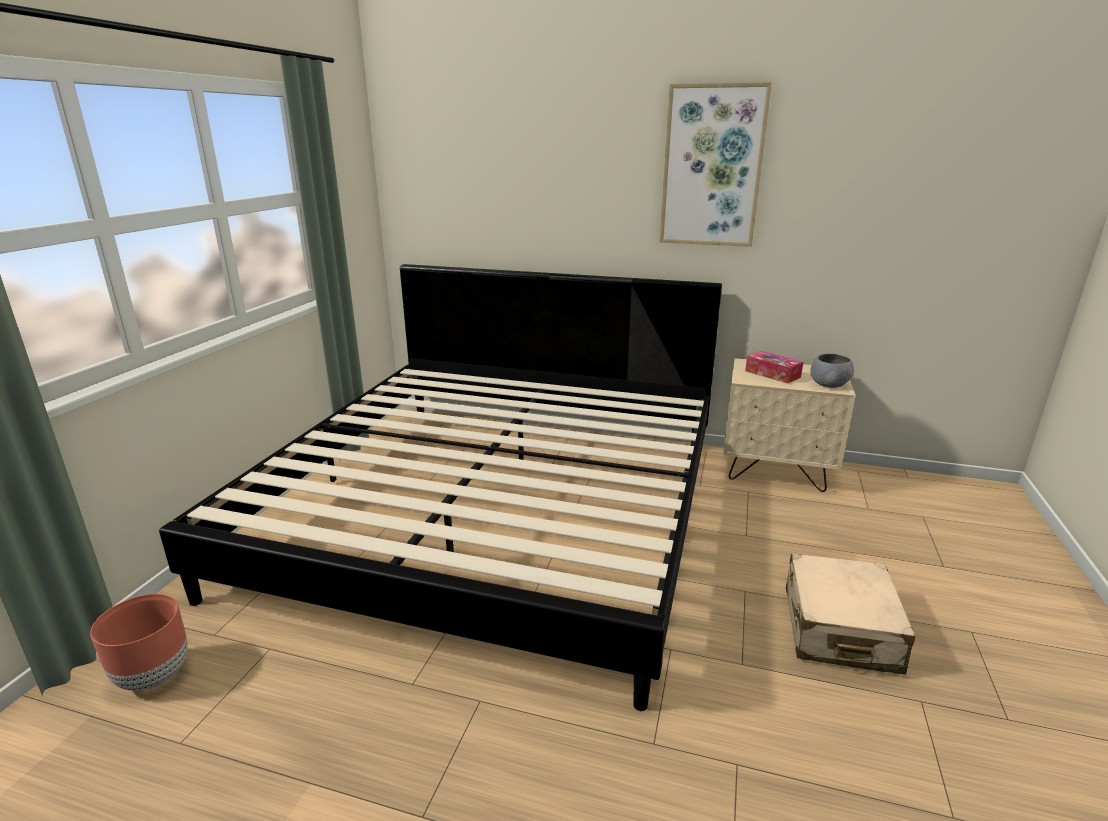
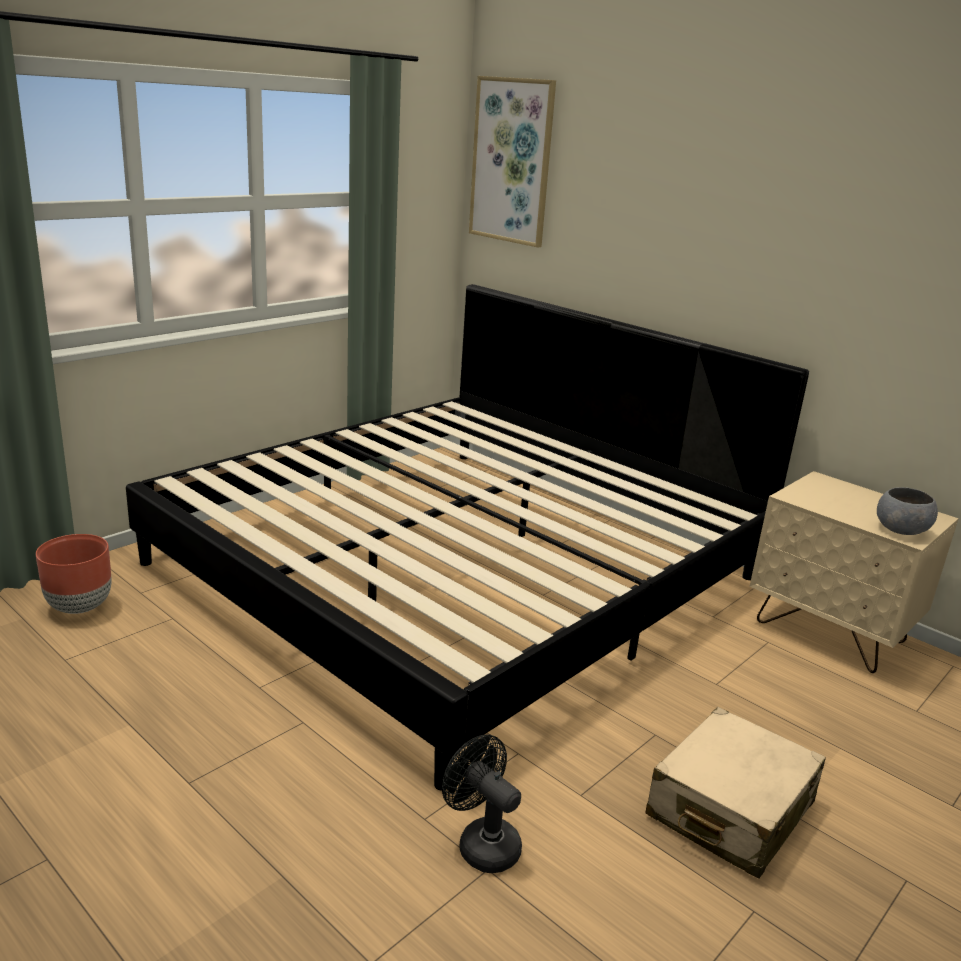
camera: 25 degrees right, 0 degrees up
(712, 167) = (819, 219): picture -> picture (512, 161)
(713, 743) = (481, 843): none -> black fan
(772, 374) = (839, 500): tissue box -> none

